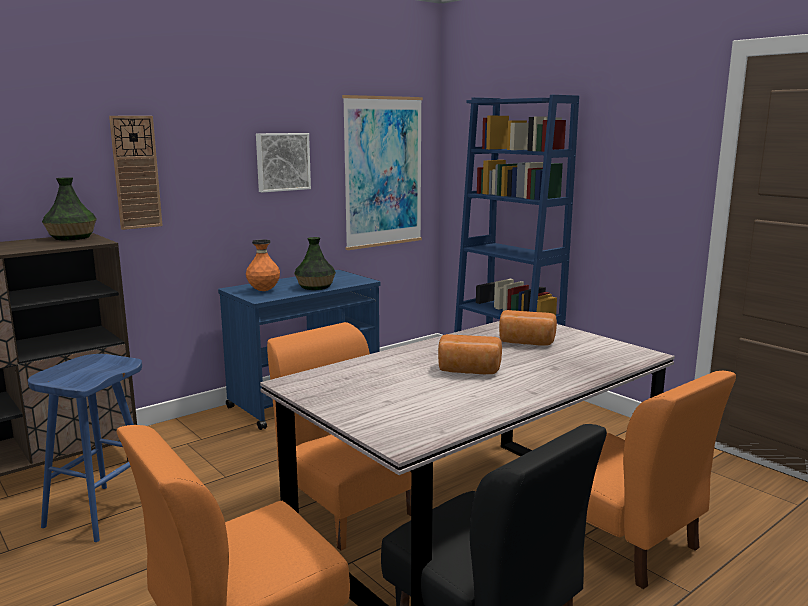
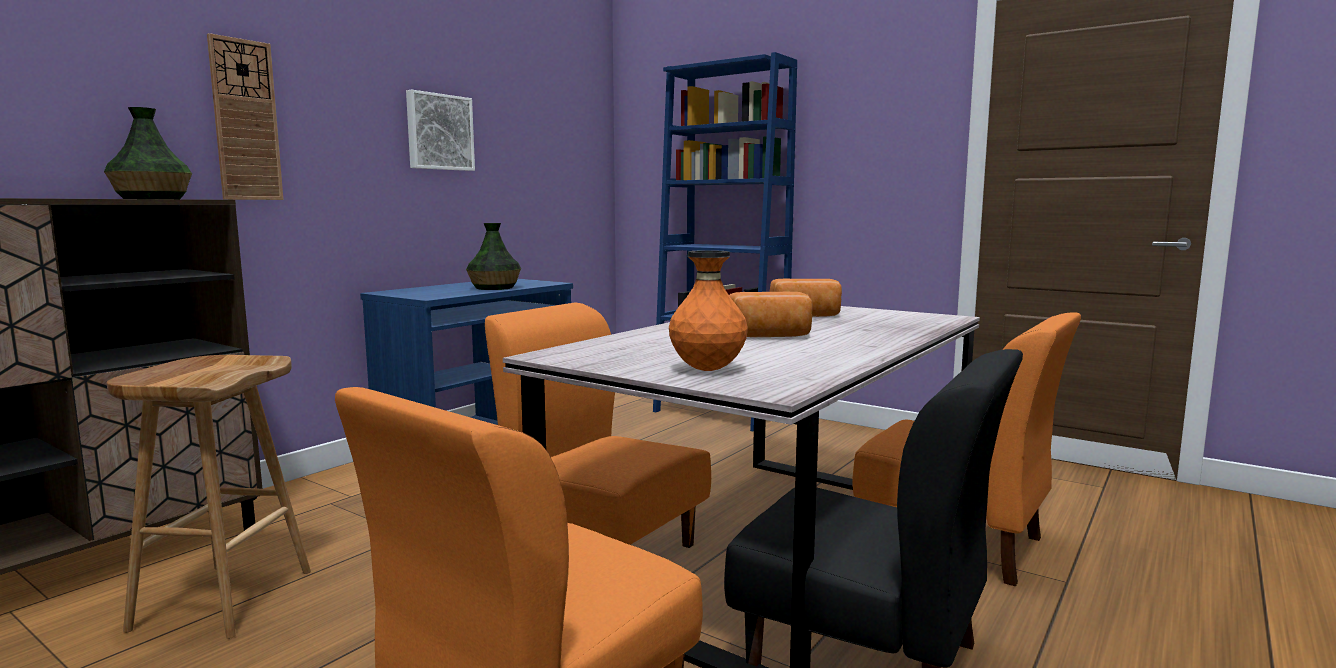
camera: 15 degrees left, 5 degrees down
(101, 511) = (224, 598): blue stool -> brown stool
(263, 290) = (427, 292): orange vase -> orange vase (707, 370)
(383, 172) = (555, 161): picture -> none

